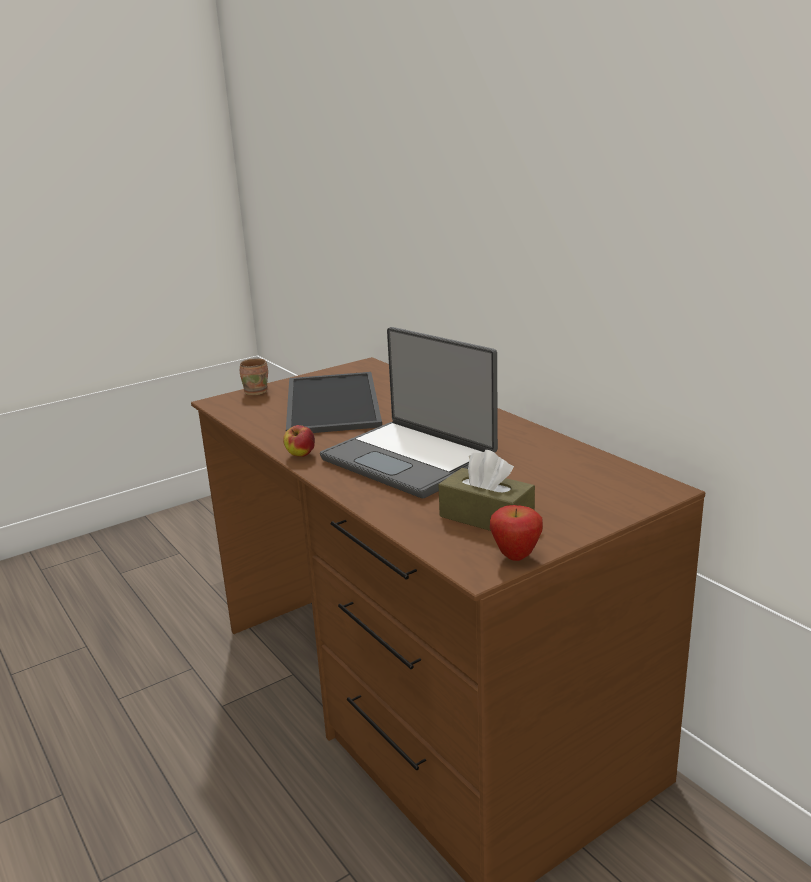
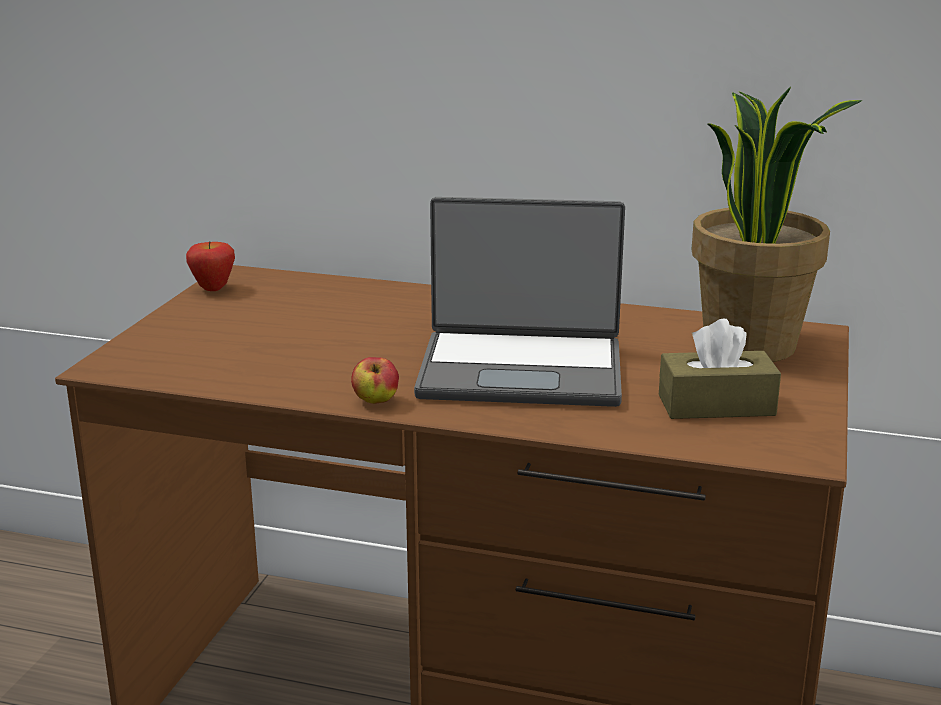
camera: 40 degrees left, 0 degrees up
(256, 391) = (140, 340): brown mug -> none
(330, 403) = (283, 331): tray -> none
(516, 556) = (812, 432): apple -> apple (213, 288)
(594, 485) = (751, 345): none -> potted plant

